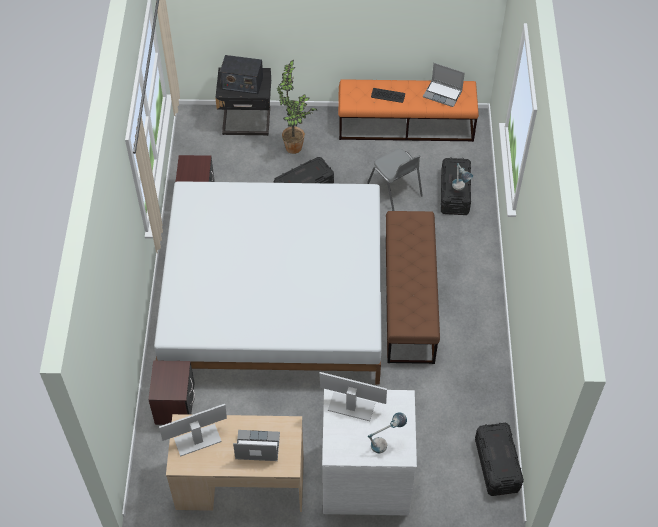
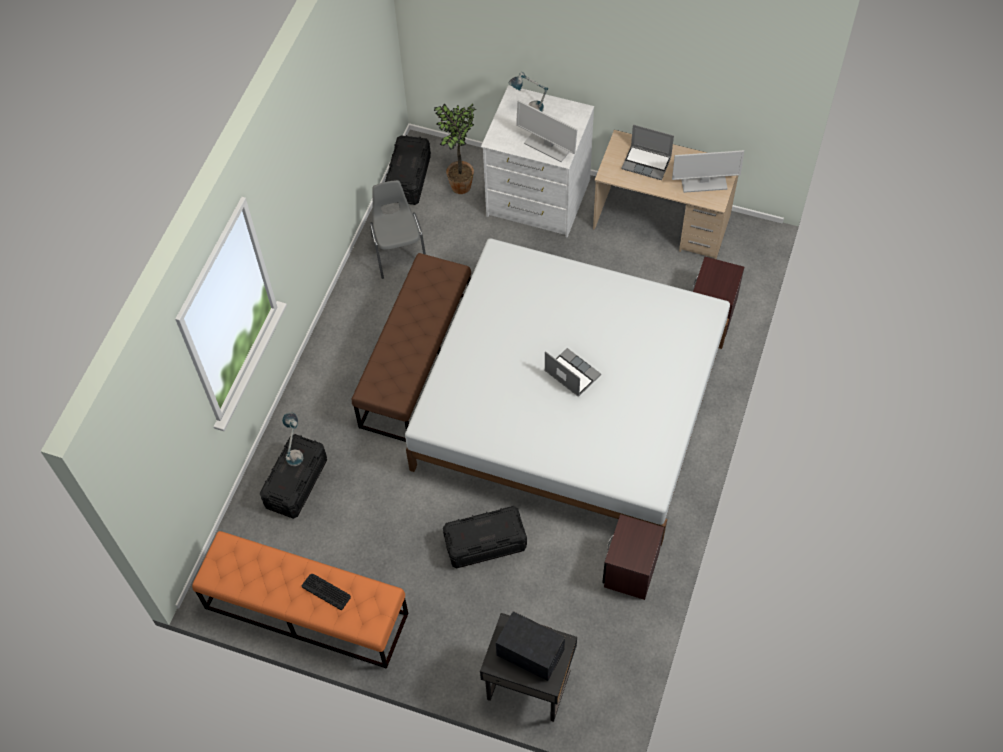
camera: 160 degrees left, 5 degrees up
(295, 149) = (475, 614): potted plant -> potted plant (460, 183)
(395, 190) = (368, 509): grey chair -> grey chair (399, 251)
(443, 94) = (249, 571): laptop -> laptop (571, 373)

